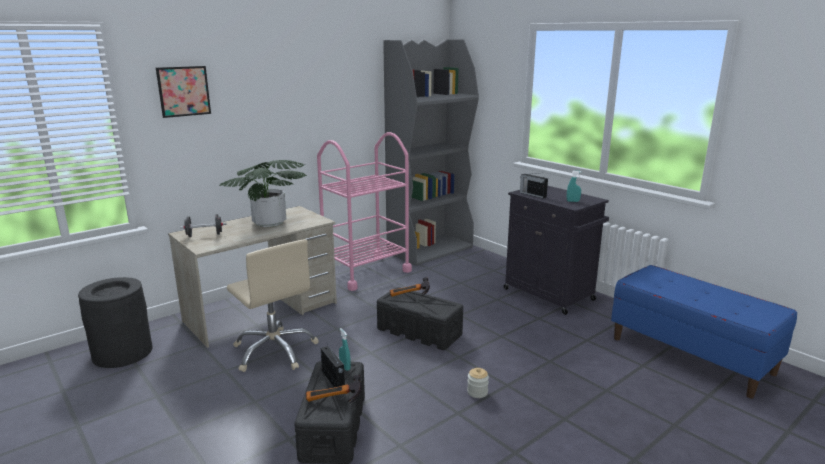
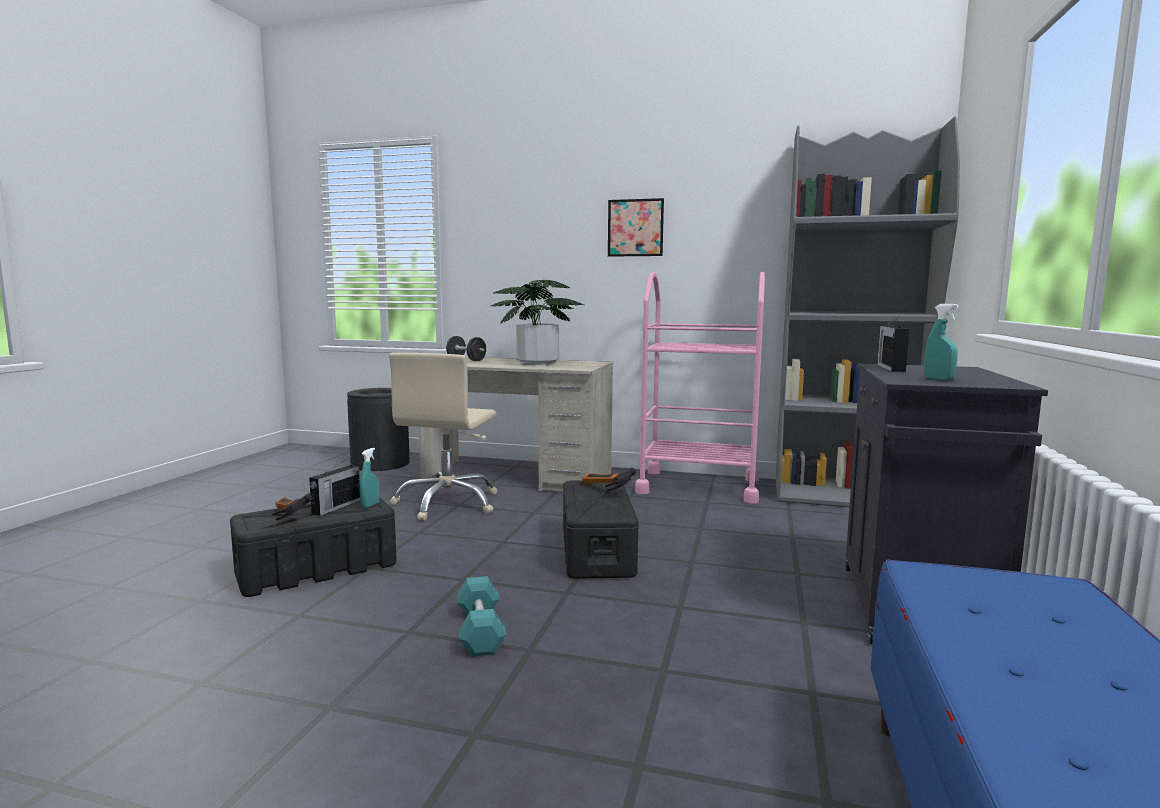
camera: 55 degrees right, 10 degrees down
(184, 91) = (503, 206): picture -> picture (635, 228)
(477, 392) = (480, 631): jar -> turquoise dumbbell

